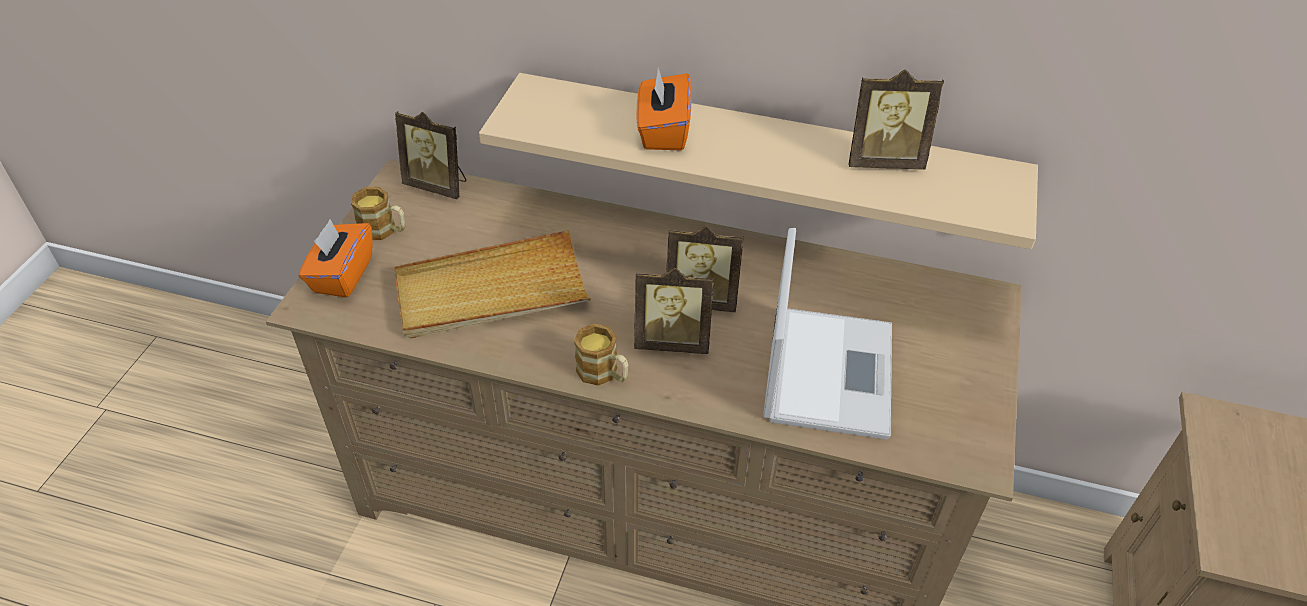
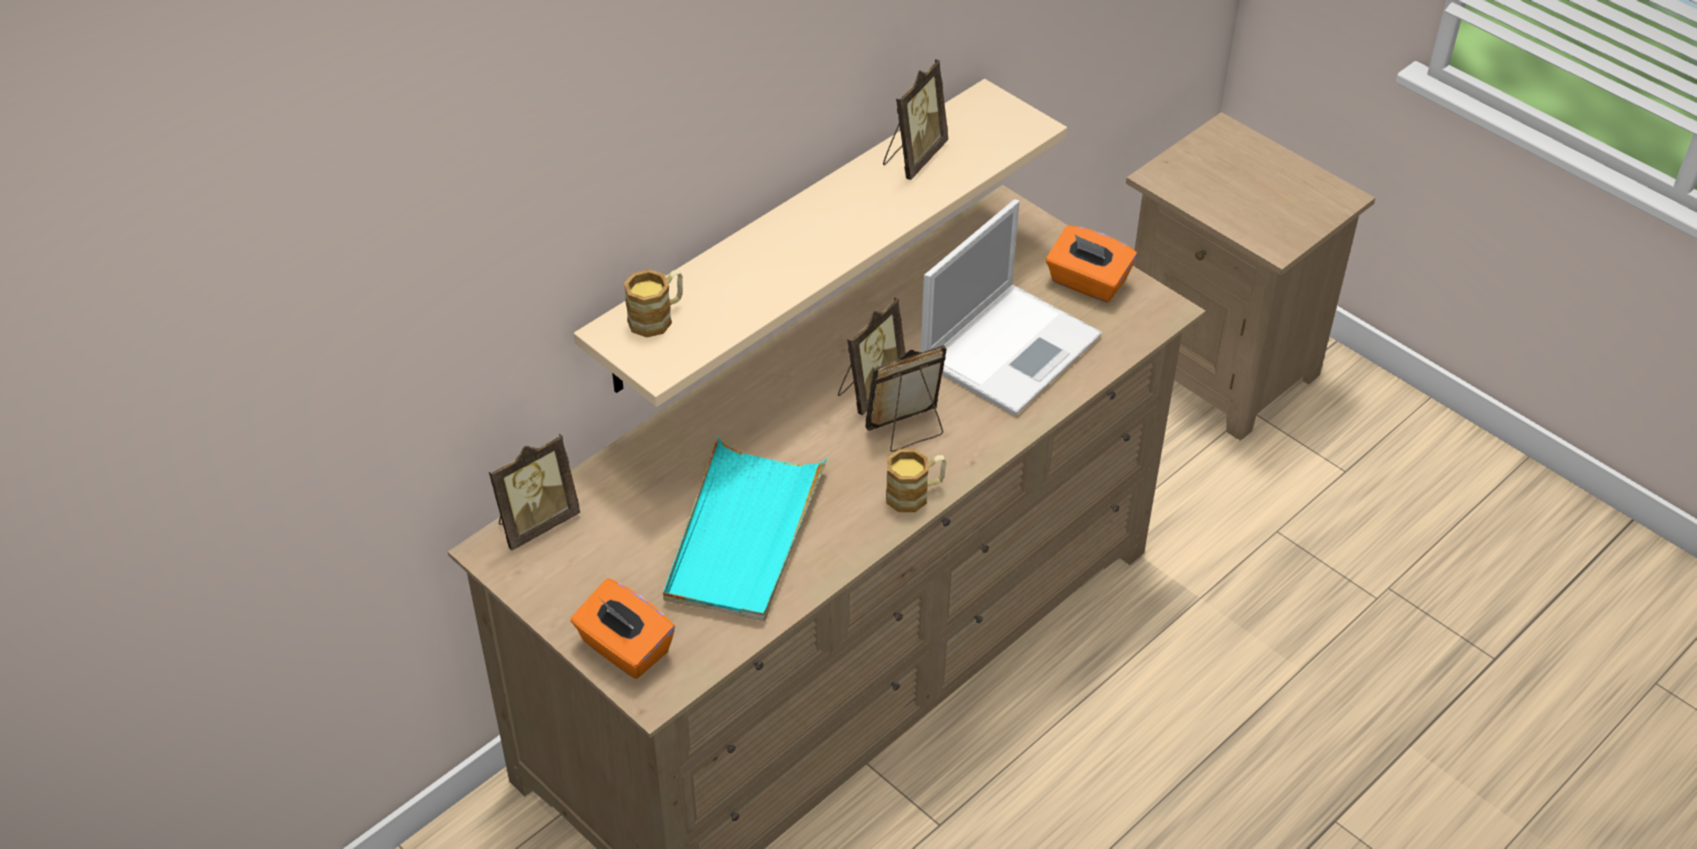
camera: 60 degrees left, 0 degrees up
(384, 230) = (578, 592): mug -> mug (657, 317)
(491, 291) = (744, 535): beige tray -> turquoise tray
(663, 131) = (762, 270): orange tissue box -> orange tissue box (1087, 283)
(672, 341) = (908, 431): picture frame -> picture frame turned 150 degrees counterclockwise
(828, 369) = (1012, 347): laptop -> laptop turned 90 degrees clockwise

